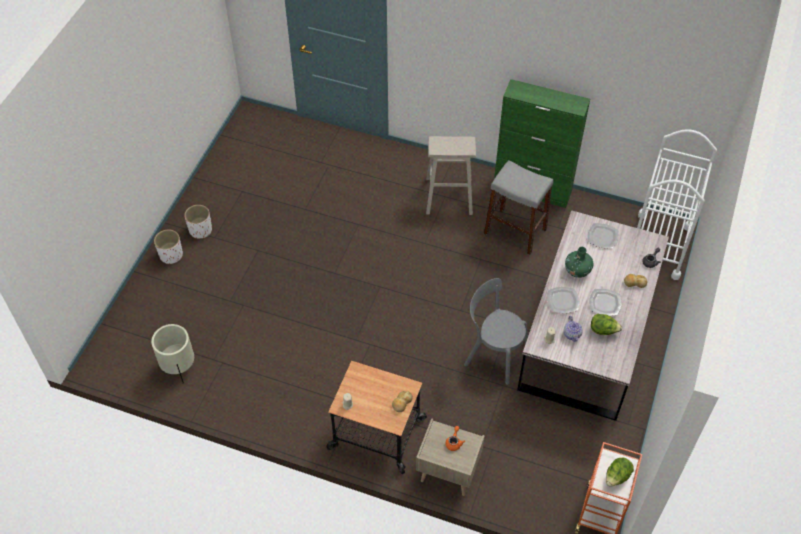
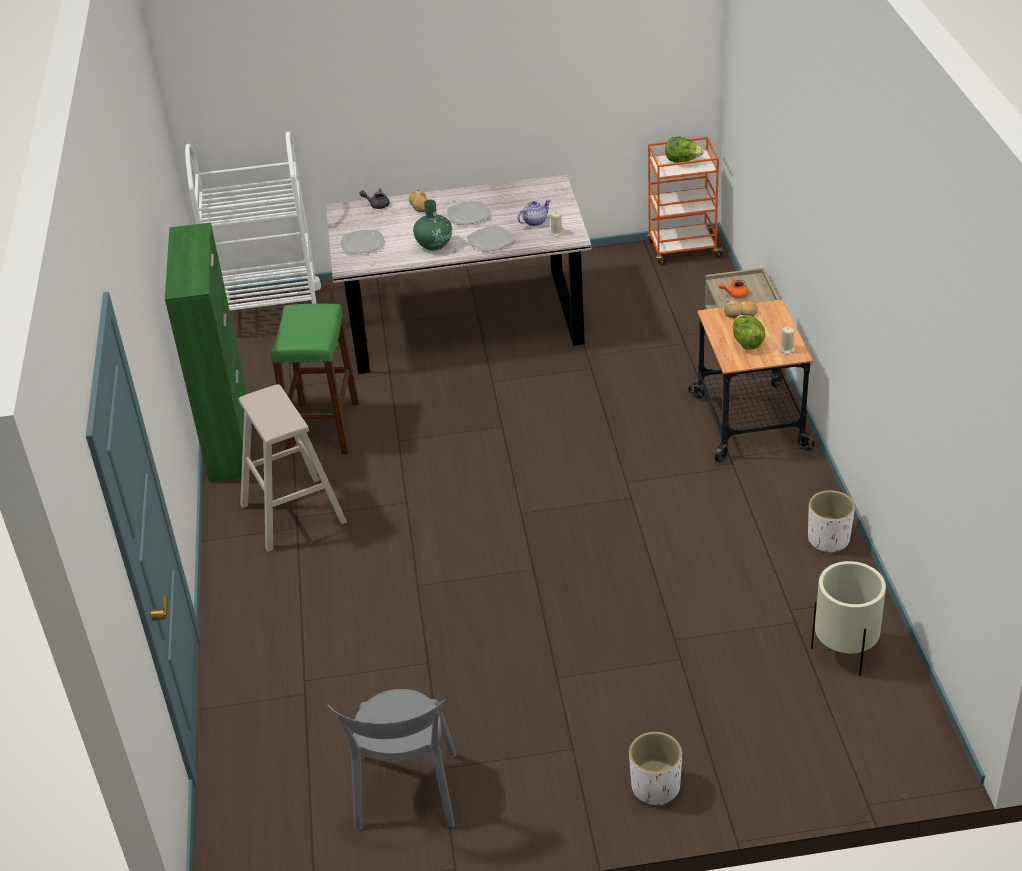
camera: 115 degrees left, 15 degrees down
(200, 230) = (571, 777): white planter -> white planter (828, 539)
(493, 354) = (548, 377): grey chair -> grey chair (406, 796)
(515, 231) = (323, 428): grey stool -> green stool
(603, 330) = (509, 205): lettuce -> lettuce (746, 342)

